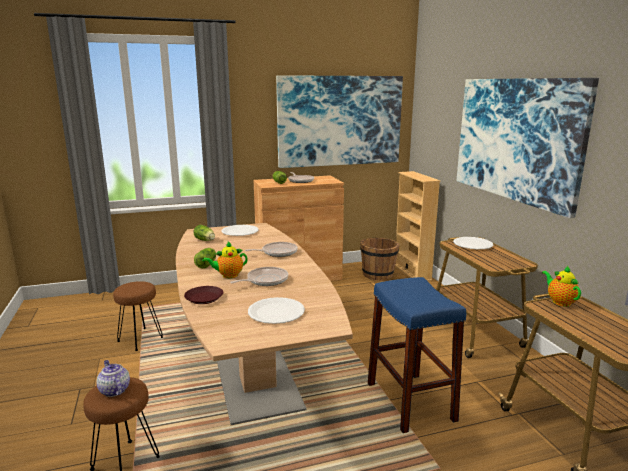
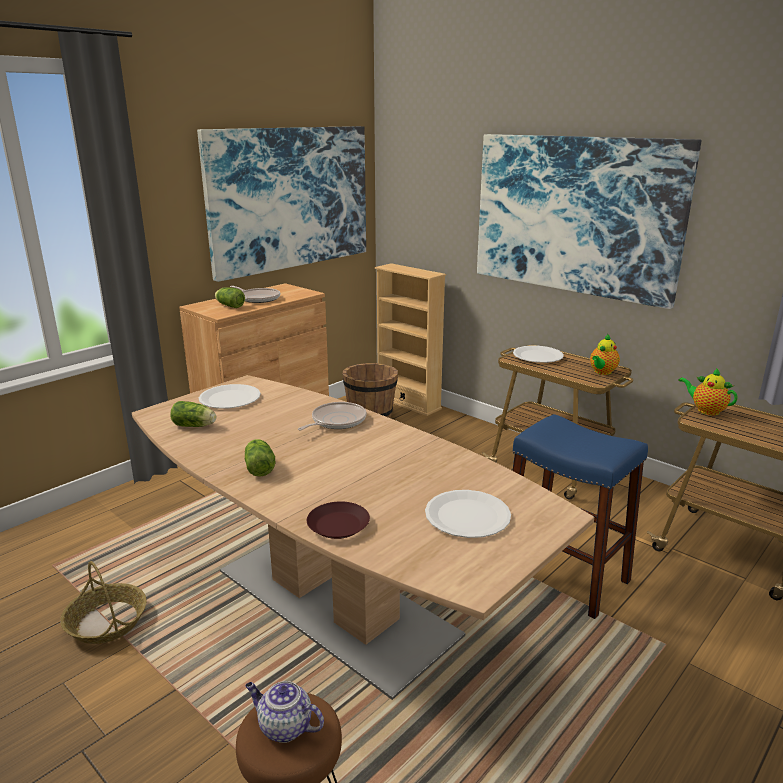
camera: 30 degrees left, 5 degrees up
(140, 339) = (106, 622): brown stool -> basket
(228, 275) = (319, 477): teapot -> teapot (602, 372)
(265, 280) = (383, 470): frying pan -> none

